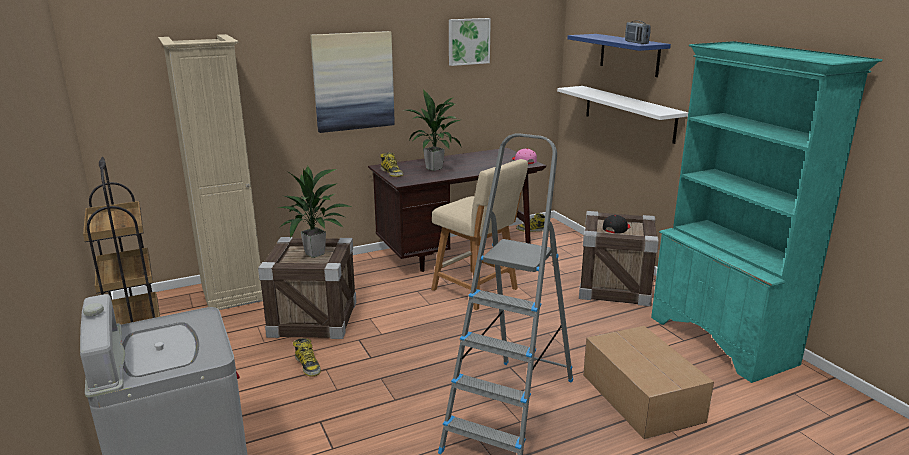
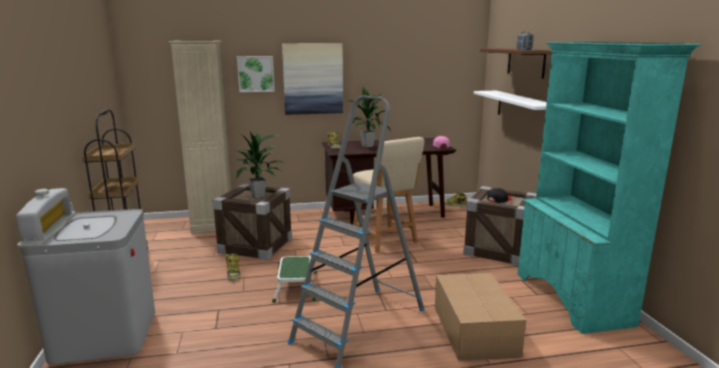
camera: 15 degrees right, 5 degrees down
(402, 372) = (296, 287): none -> green step ladder
(468, 41) = (404, 53): picture -> picture (256, 73)
(629, 54) = (526, 62): blue shelf -> brown shelf

